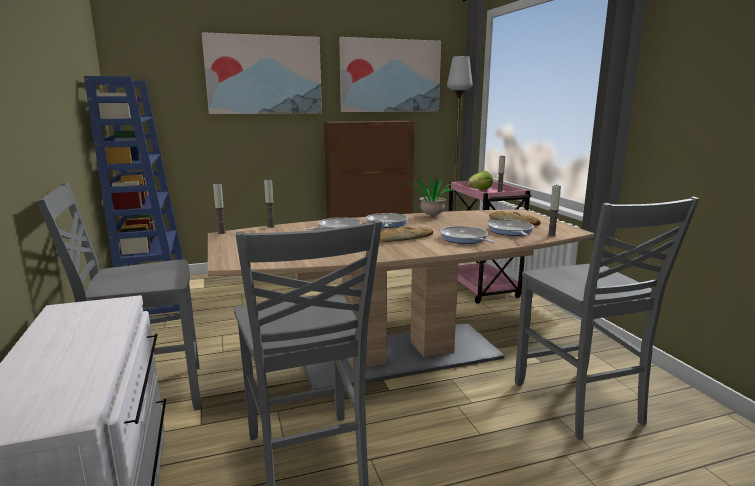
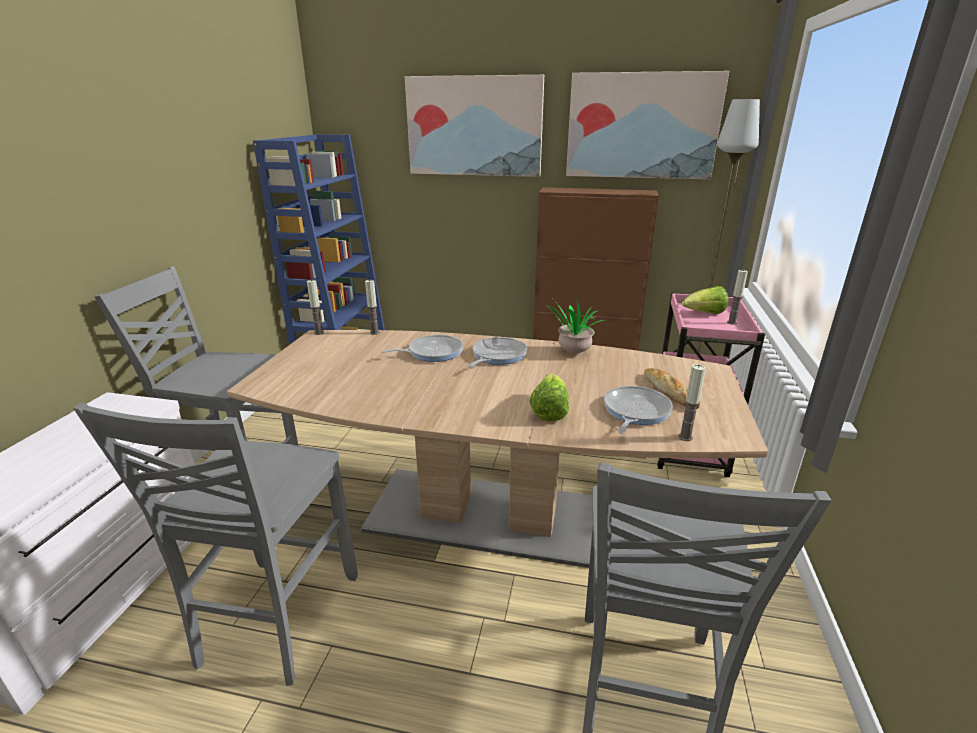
camera: 30 degrees right, 10 degrees up
(405, 238) = (478, 390): bread -> none
(465, 239) = (549, 411): frying pan -> lettuce

